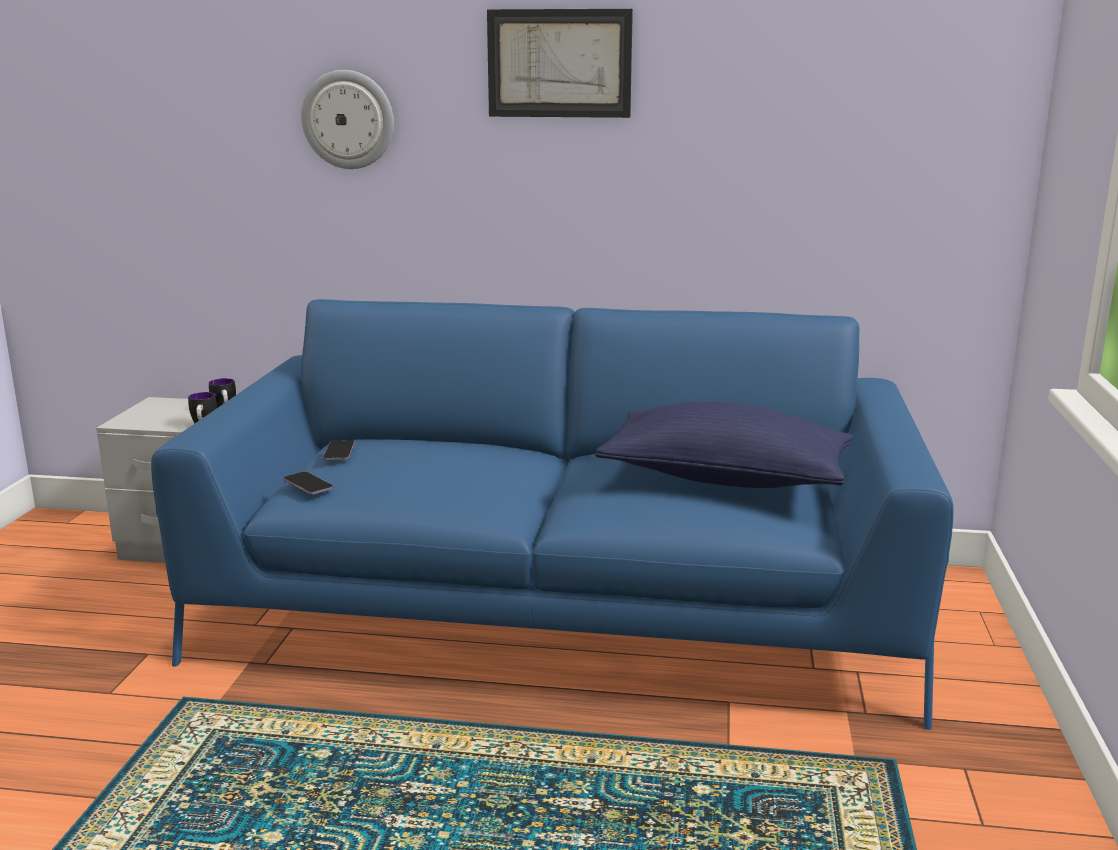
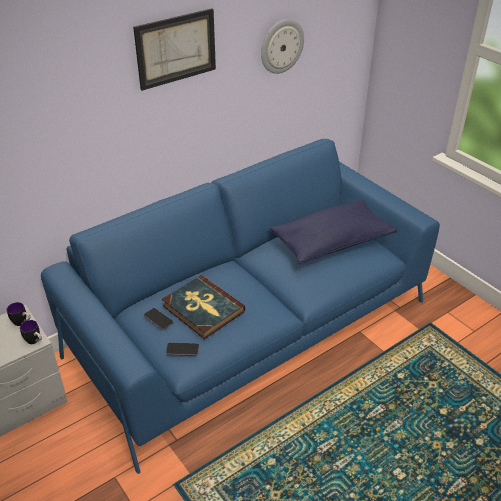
camera: 45 degrees left, 20 degrees up
(348, 119) = (53, 117): wall clock -> wall clock (281, 46)
(403, 462) = (203, 309): none -> book

